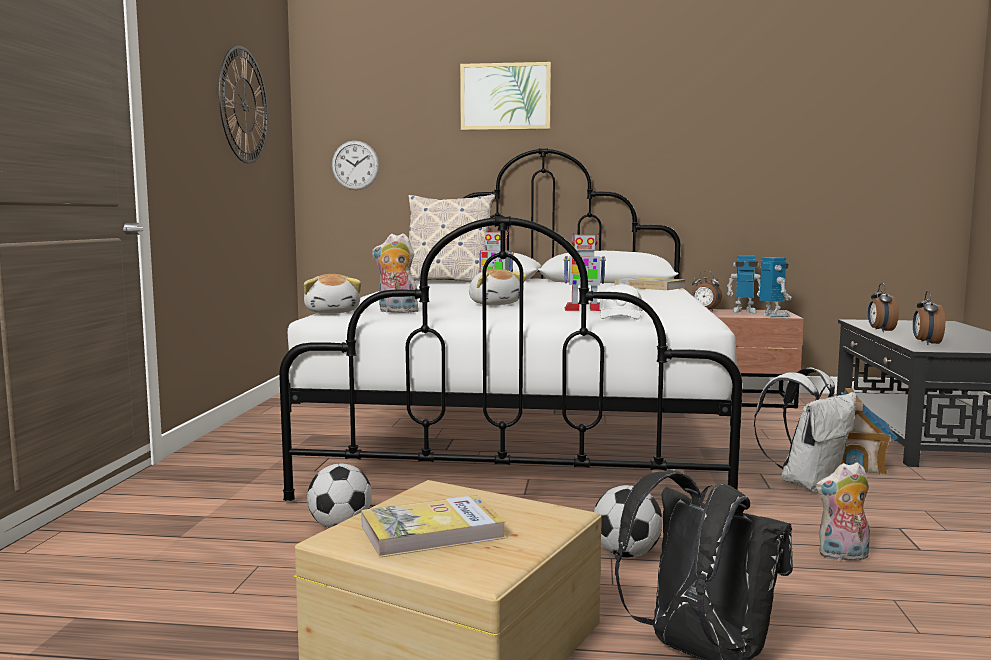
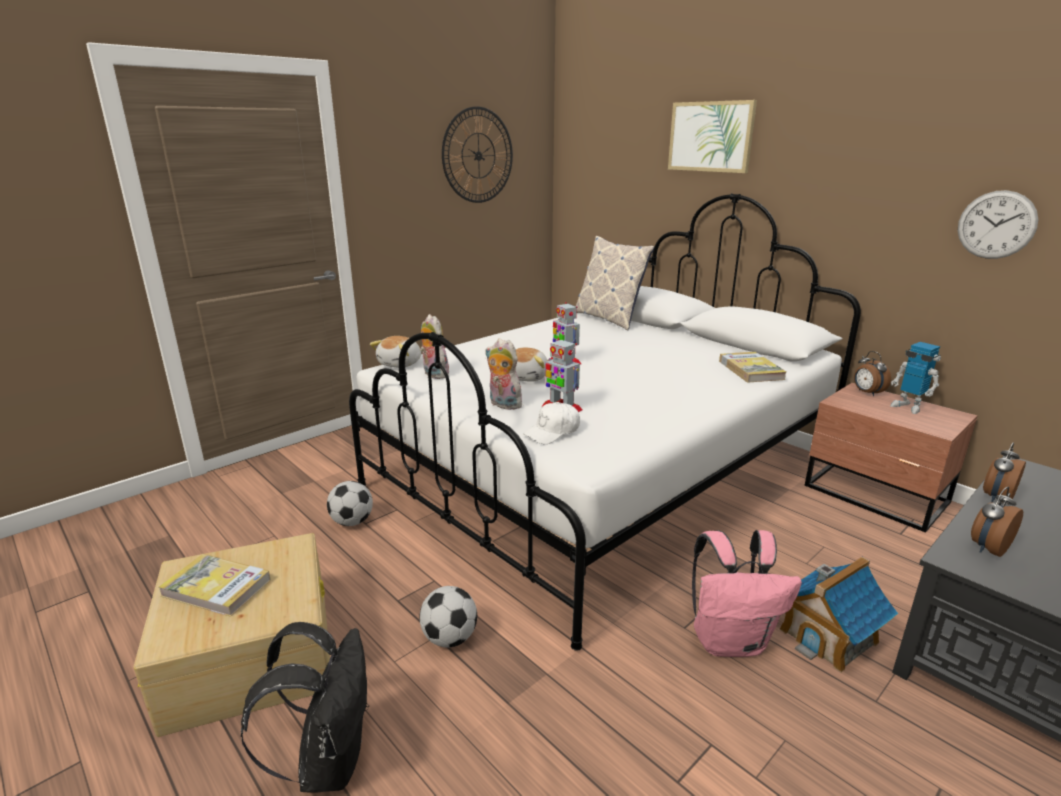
camera: 40 degrees right, 15 degrees up
(355, 165) = (591, 195): wall clock -> wall clock (996, 225)
(773, 316) = (923, 425): toy robot -> none
(808, 484) = (730, 641): white backpack -> pink backpack
(843, 556) = (593, 742): plush toy -> plush toy (503, 405)

